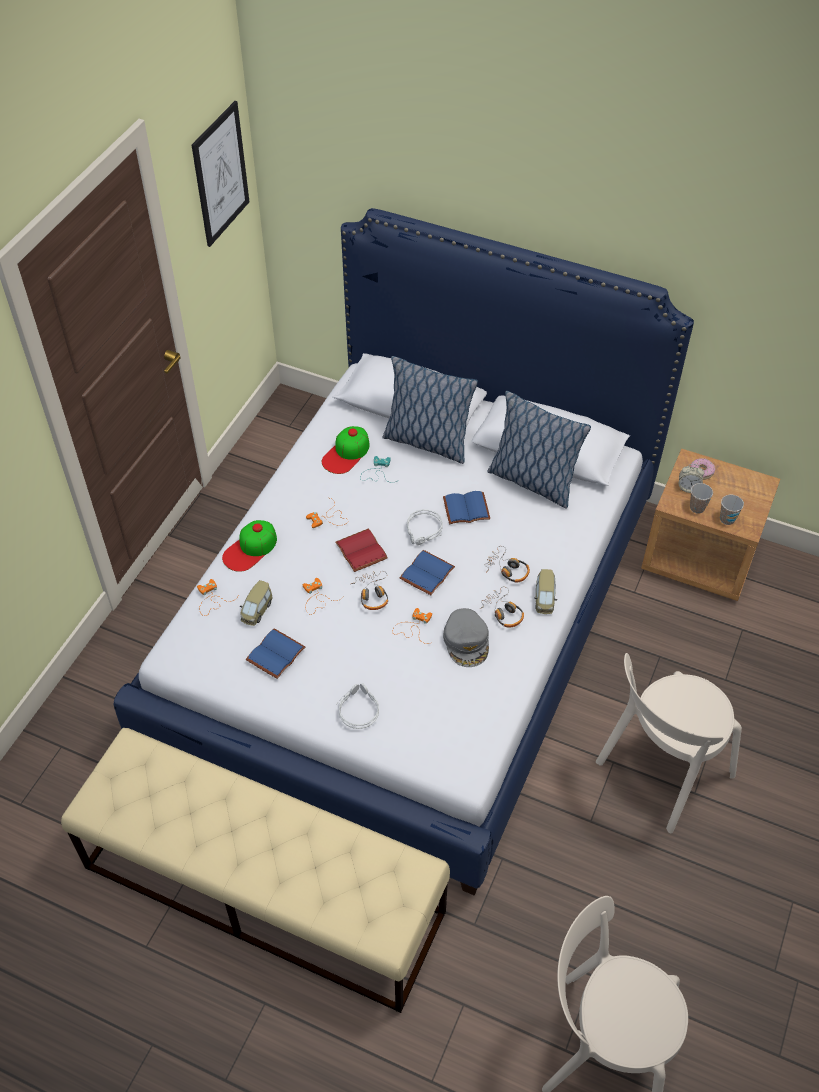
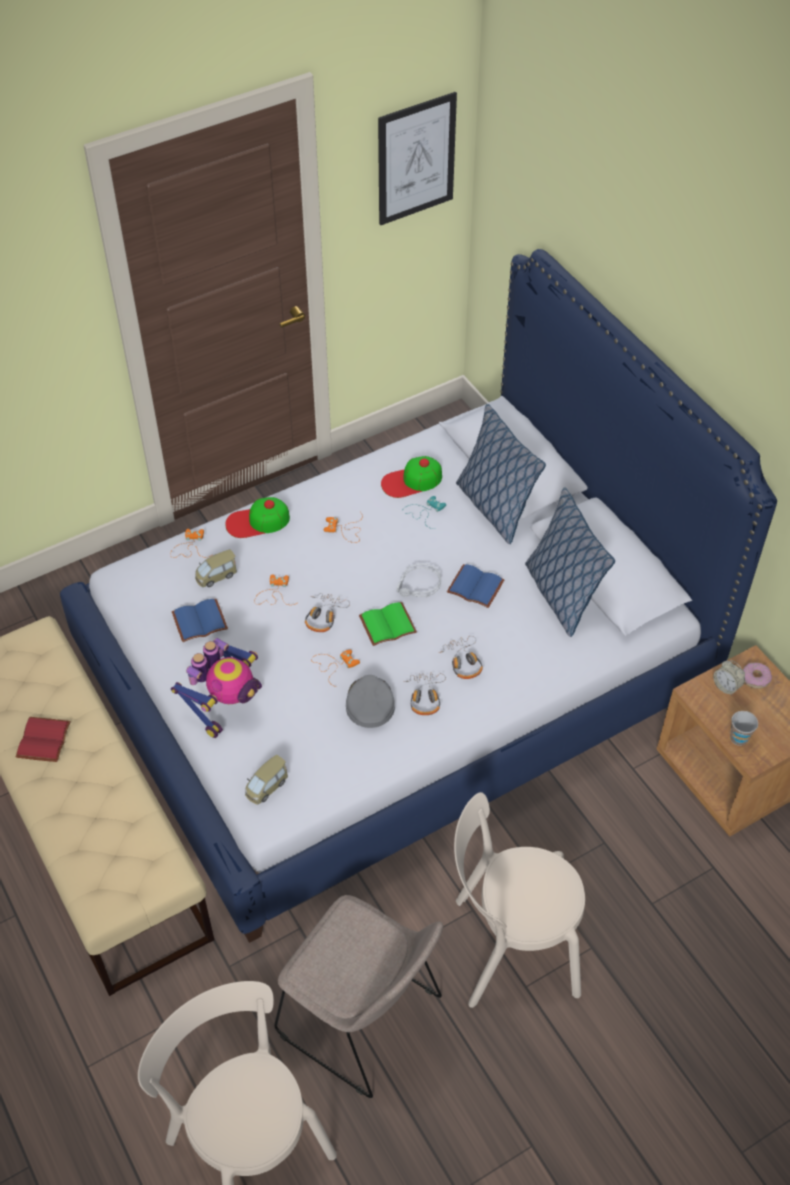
camera: 35 degrees right, 0 degrees up
(357, 708) = (226, 706): grey headphones -> toy robot
(363, 551) = (349, 574): red book -> red book (45, 741)
(426, 572) = (388, 623): blue book -> green book
(467, 641) = (369, 704): grey cap -> grey cap turned 150 degrees clockwise
(544, 599) = (473, 707): toy car -> toy car (266, 787)
(606, 894) = (363, 1019): none -> beige chair
(697, 508) = (717, 710): cup -> none

